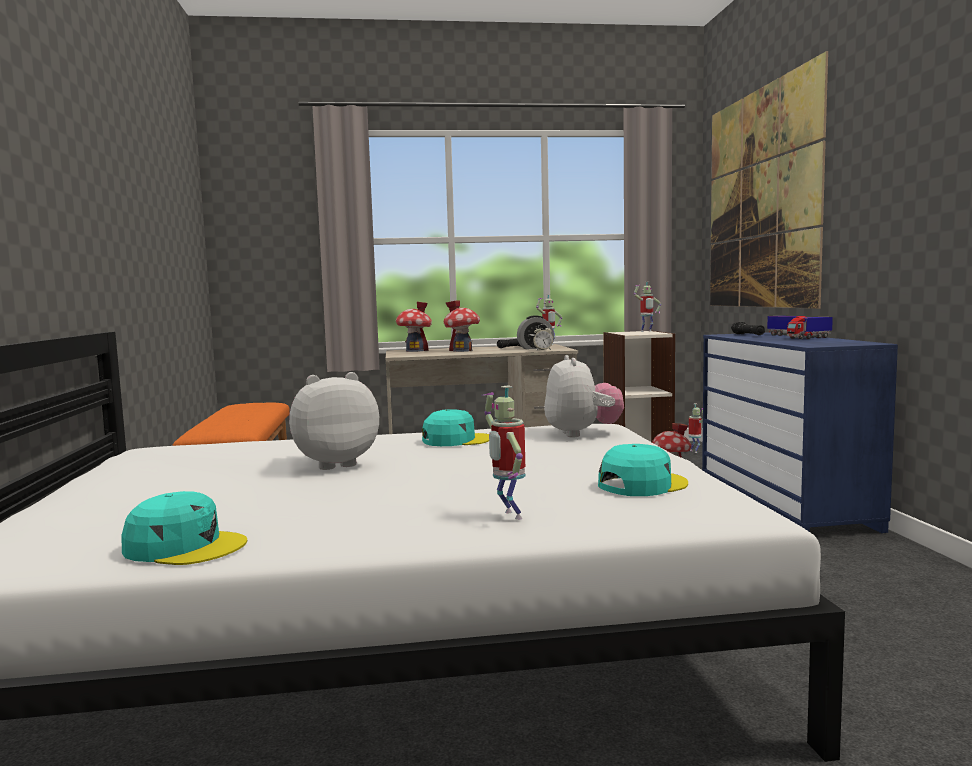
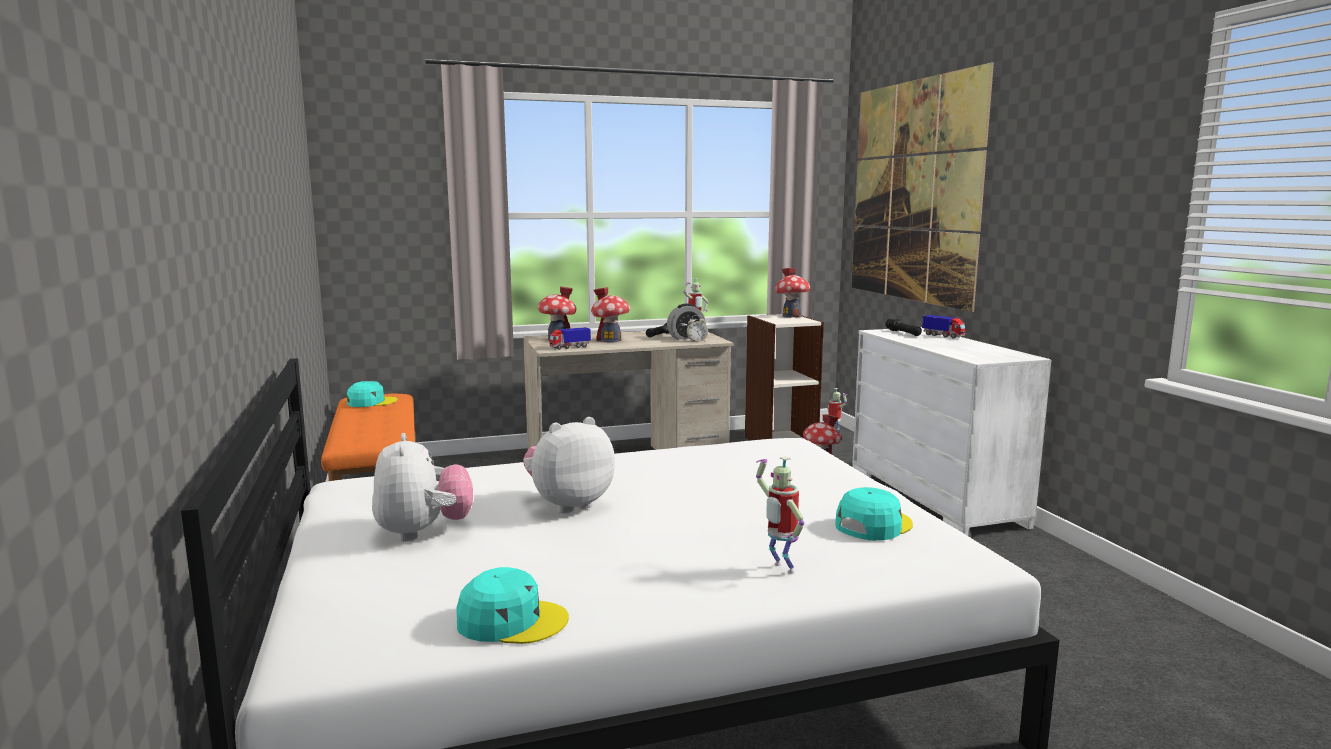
camera: 10 degrees left, 5 degrees up
(456, 440) = (664, 466): turquoise cap -> turquoise cap (371, 402)
(582, 434) = (779, 455): plush toy -> plush toy (423, 532)
(646, 331) = (791, 316): toy robot -> toy house
(785, 503) = (935, 497): blue dresser -> white dresser
(808, 338) = (965, 343): toy truck -> toy truck (569, 347)

